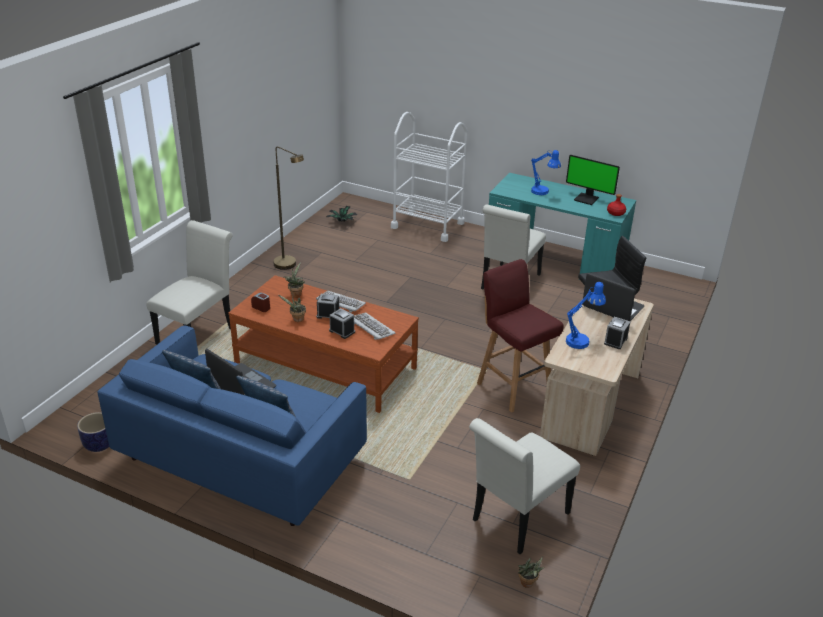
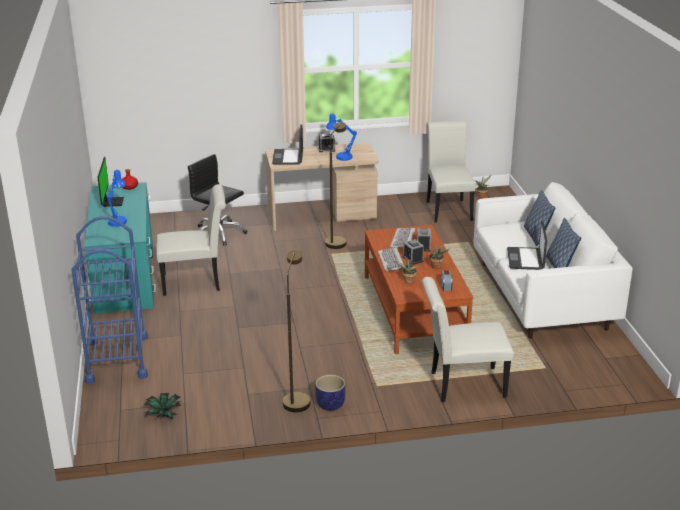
camera: 125 degrees left, 5 degrees down
(98, 444) = (622, 350): planter -> planter (330, 405)
(242, 460) = (541, 294): blue sofa -> white sofa
(427, 225) = (117, 359): white cart -> blue cart
(513, 387) = (336, 241): red stool -> brown floor lamp
(516, 520) = (448, 209): white chair -> white chair turned 105 degrees counterclockwise

